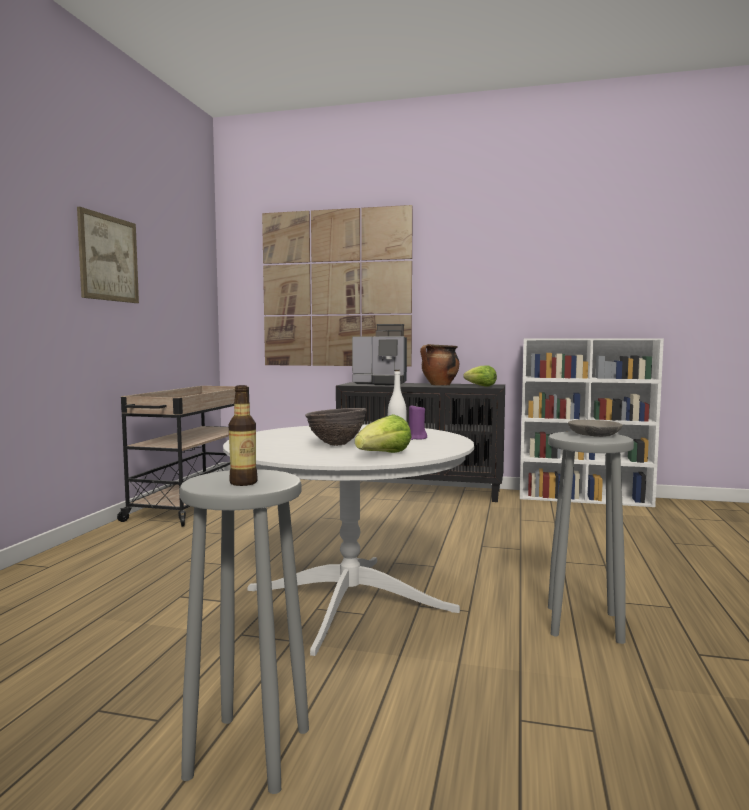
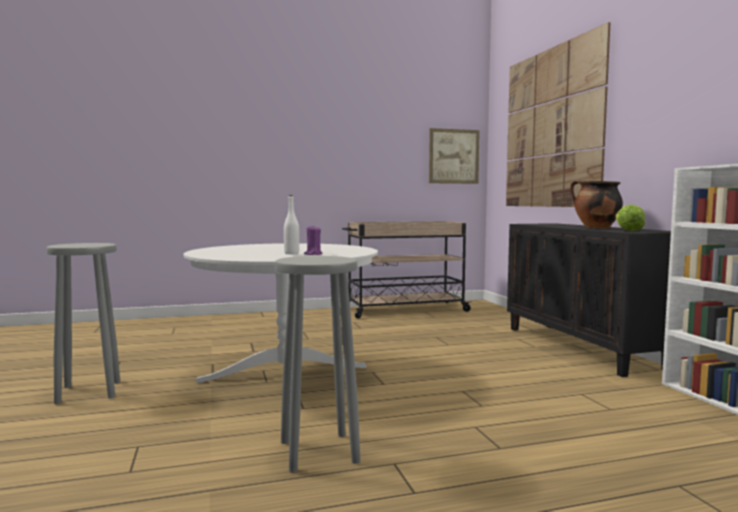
camera: 60 degrees right, 0 degrees up
(108, 258) = (350, 127): picture -> picture (453, 156)
(243, 483) = (75, 245): bottle -> none
(336, 445) = (259, 250): brown bowl -> none
(382, 383) = (558, 225): coffee machine -> none
(384, 455) = (230, 255): lettuce -> none
(594, 435) = (326, 259): grey bowl -> none

